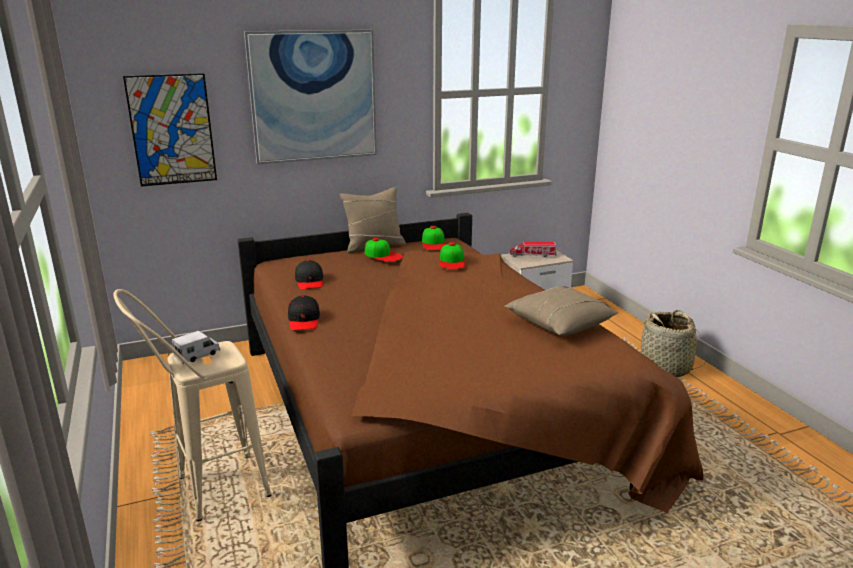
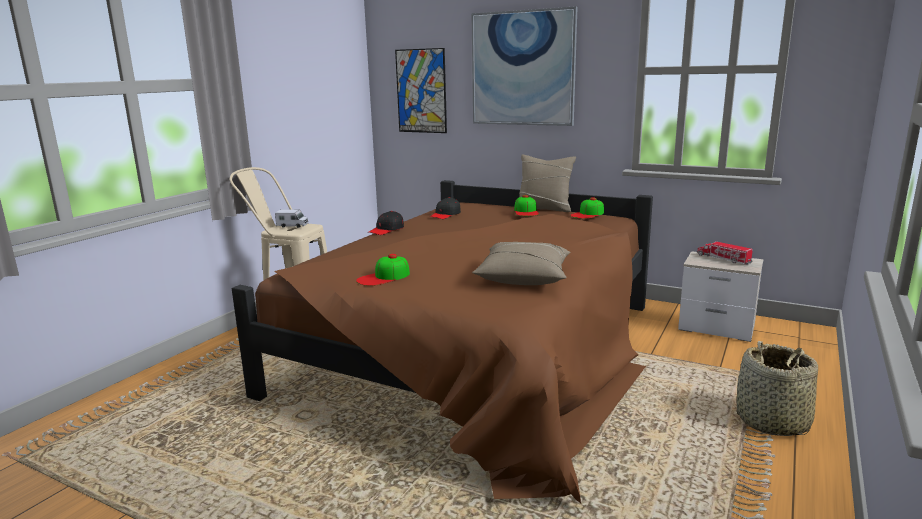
camera: 50 degrees right, 5 degrees down
(452, 261) = (564, 225): cap -> cap (383, 277)

